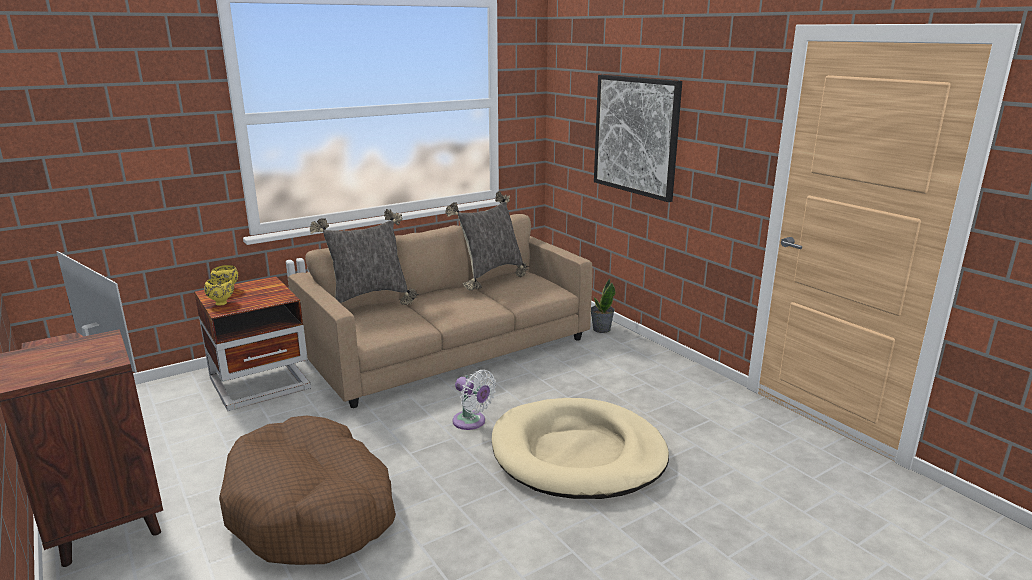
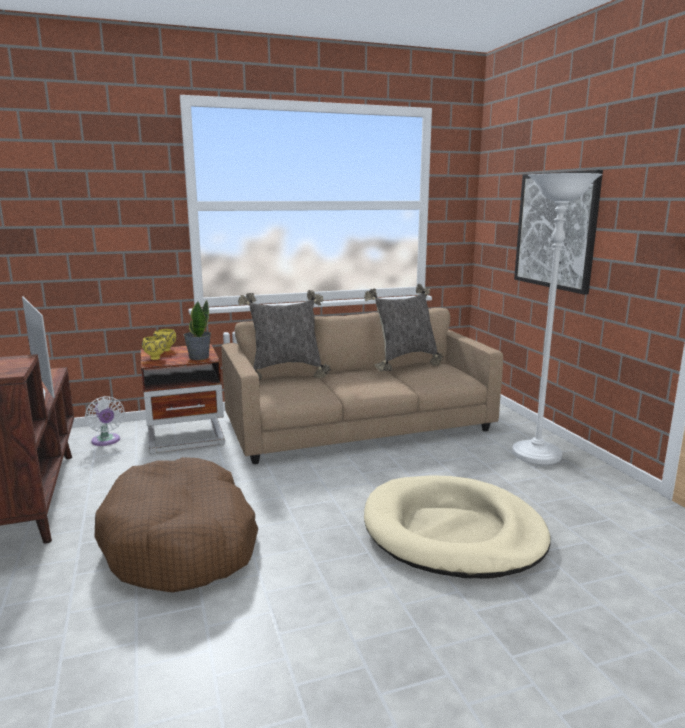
camera: 15 degrees right, 5 degrees down
(471, 422) = (356, 489): white fan -> white fan (106, 441)
(601, 329) = (512, 424): potted plant -> potted plant (198, 357)
(632, 362) = (536, 455): none -> white floor lamp

